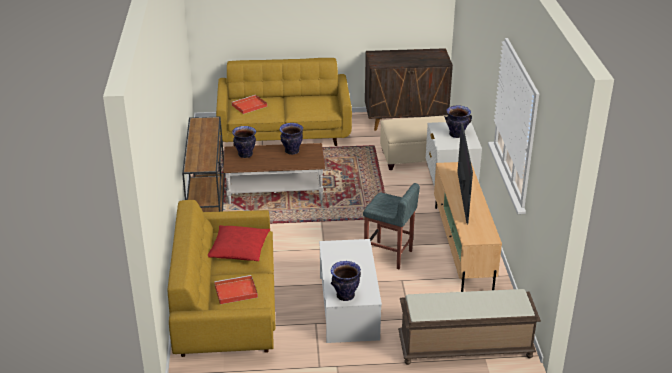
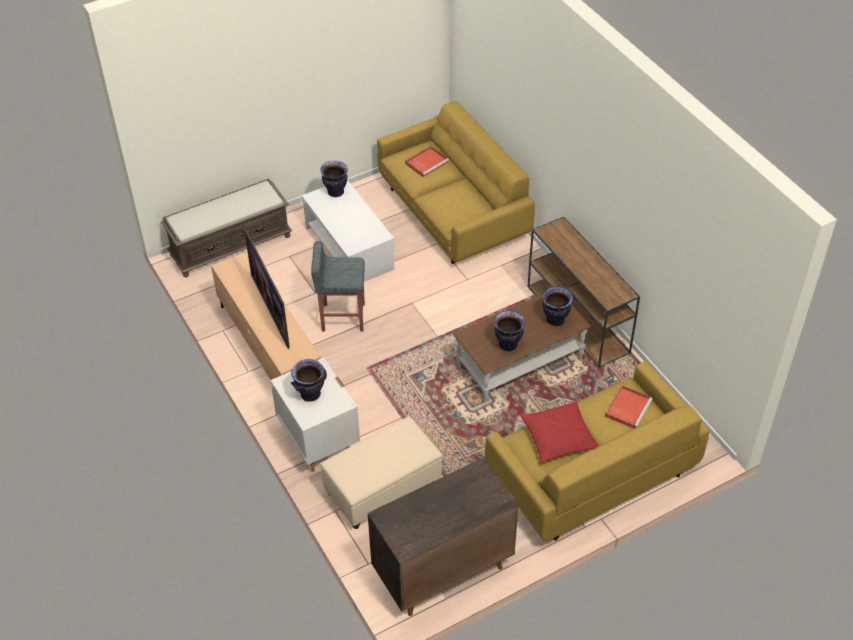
camera: 155 degrees right, 15 degrees up
(239, 249) = (457, 200): red pillow -> red pillow (558, 437)

